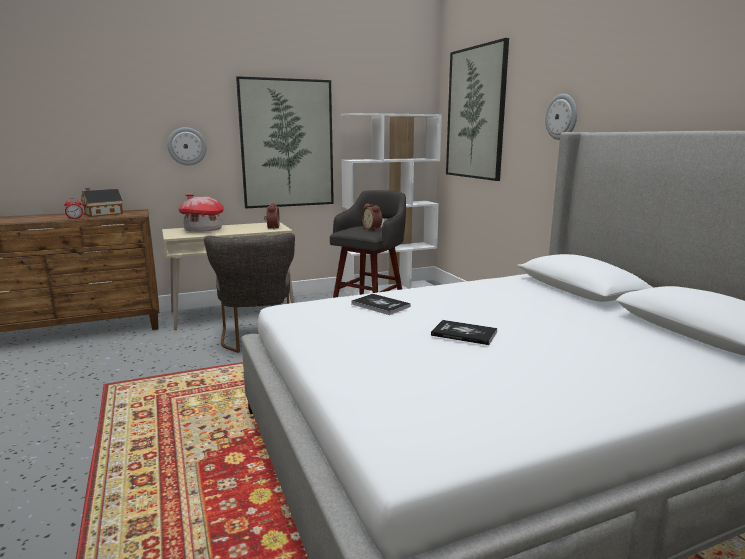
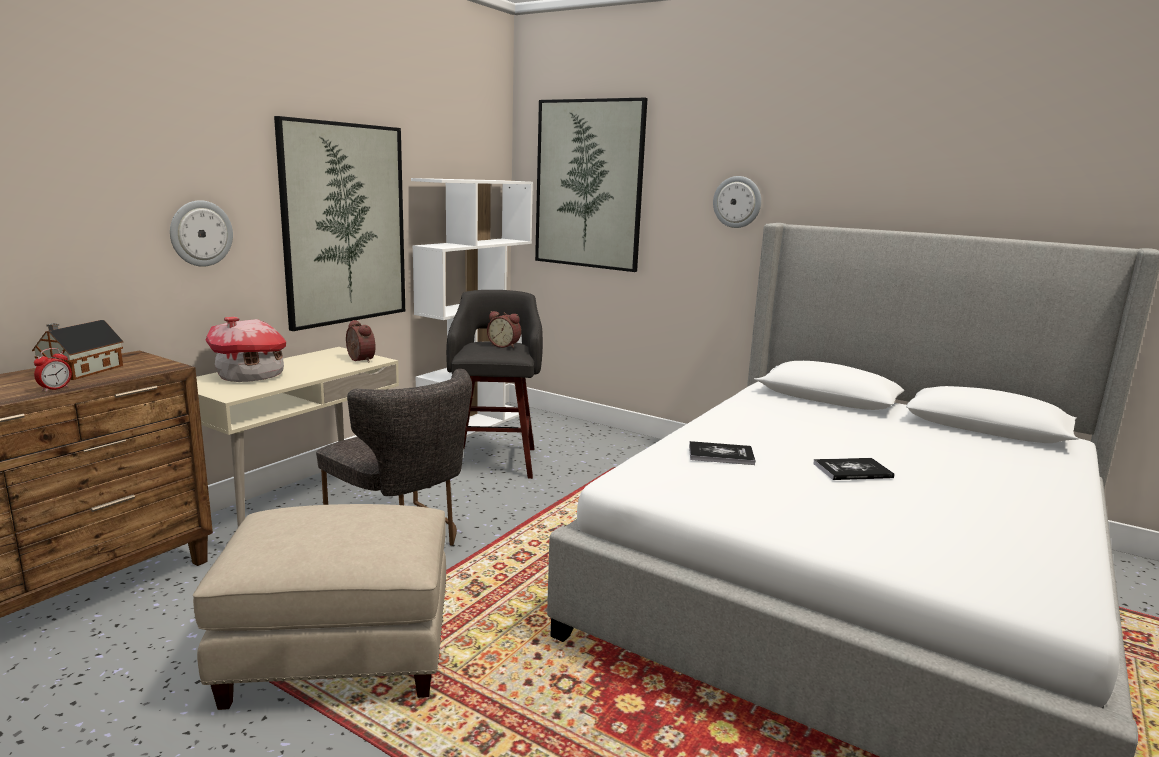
camera: 35 degrees left, 0 degrees up
(147, 384) = (341, 653): none -> beige ottoman

